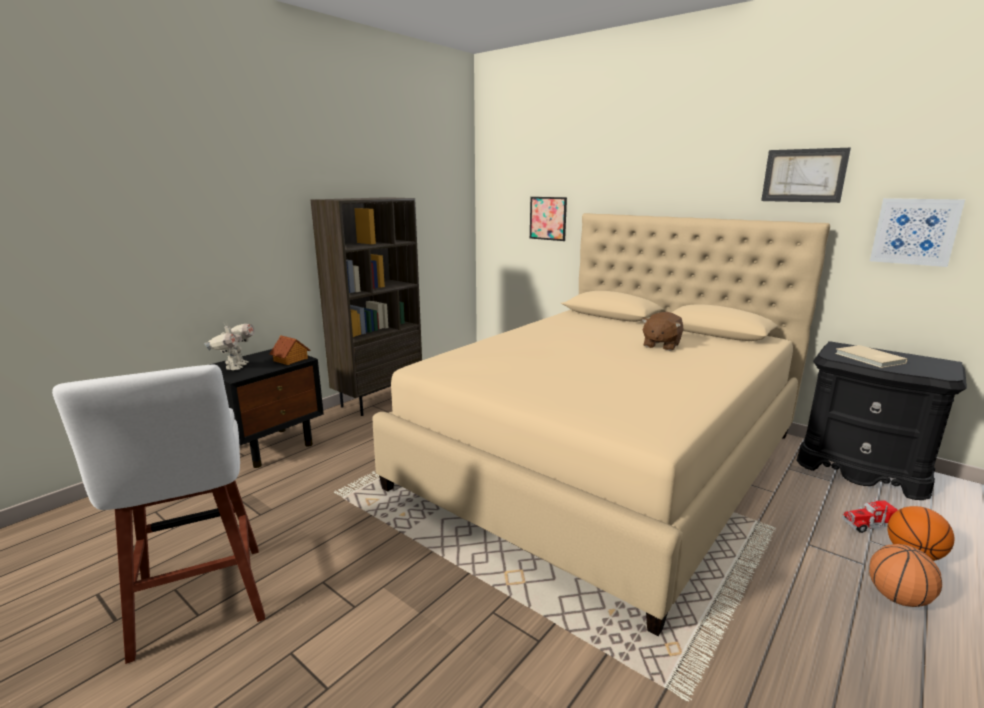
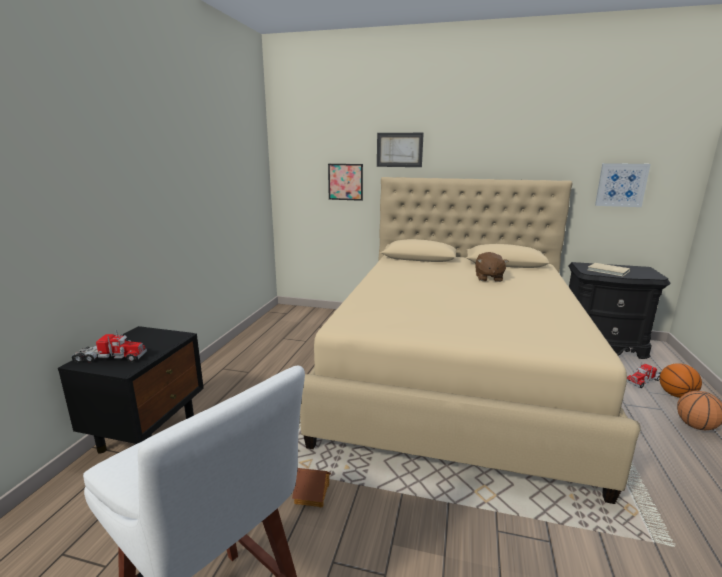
camera: 25 degrees left, 0 degrees up
(235, 367) = (110, 358): toy robot -> toy truck
(291, 360) = (168, 339): toy house -> toy house (313, 493)
(379, 400) = (225, 362): brown bookcase -> none
(803, 175) = (551, 147): picture -> picture (399, 150)

